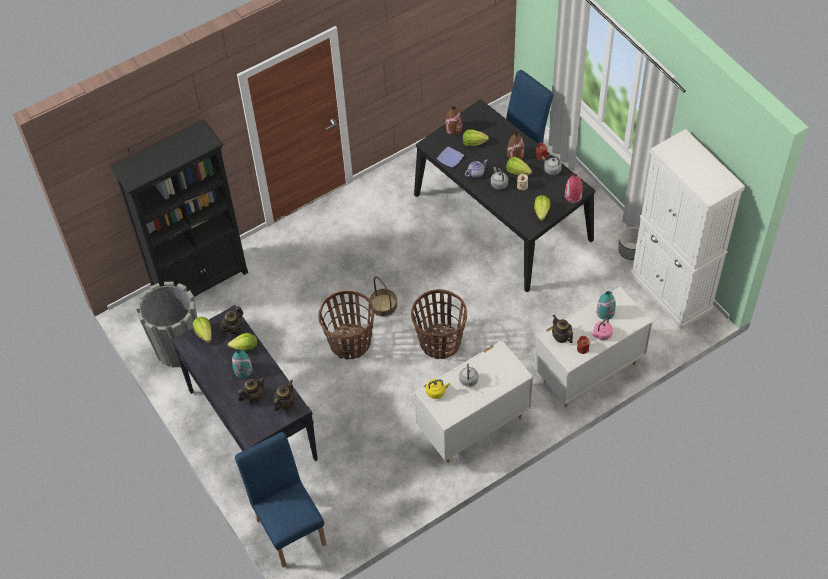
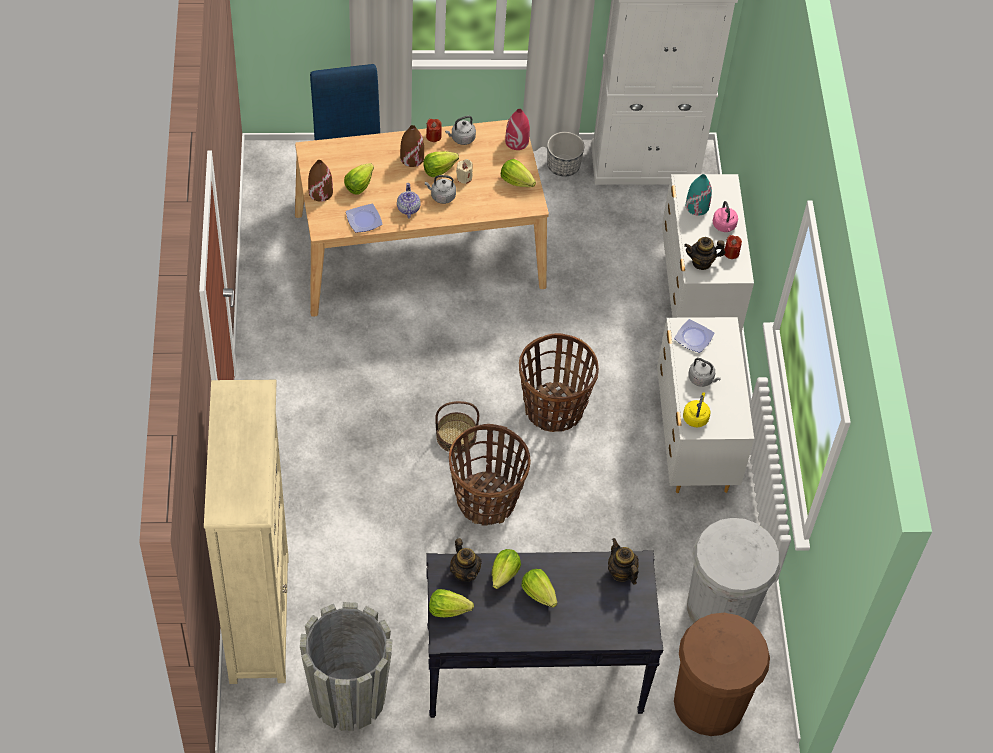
camera: 65 degrees left, 0 degrees up
(201, 281) = (259, 617): black bookcase -> beige bookcase
(243, 370) = (539, 593): turquoise vase -> lettuce
(253, 396) = (587, 602): teapot -> none
(289, 526) = (709, 702): blue chair -> brown trash can
(360, 501) = (721, 608): none -> white trash can
(497, 362) = (694, 337): none -> plate
(502, 216) = (419, 250): black dining table -> beige dining table

